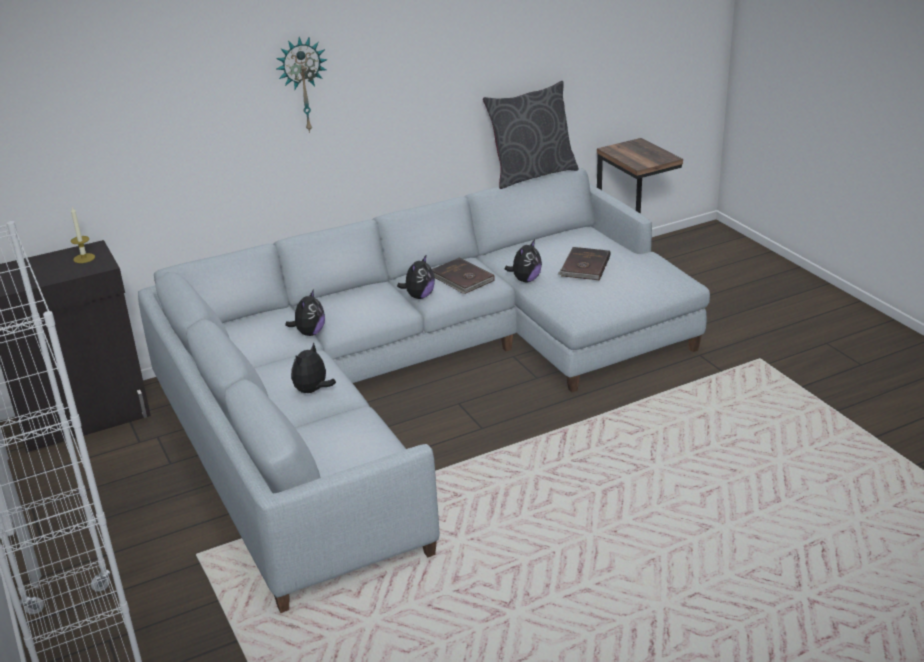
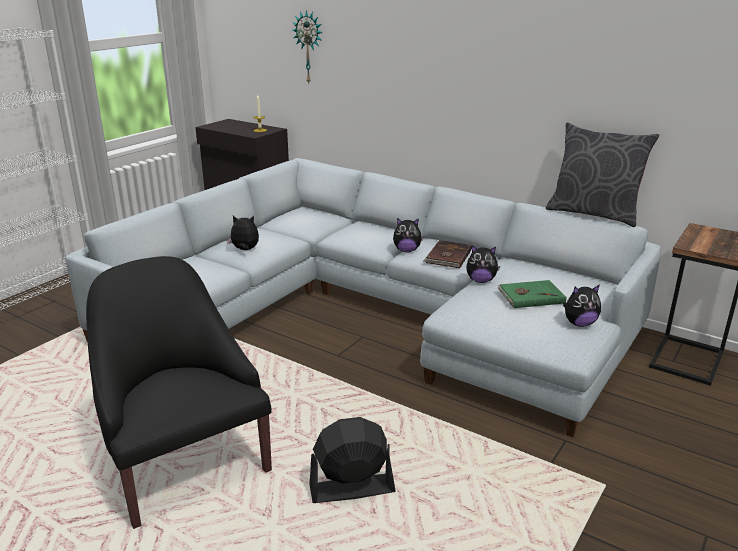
camera: 60 degrees right, 5 degrees down
(302, 84) = (419, 62): wall clock -> wall clock (309, 47)
(309, 333) = (322, 233): plush toy -> plush toy (579, 323)
(584, 266) = (530, 296): brown book -> green book
(605, 565) = (185, 465): none -> black armchair
(698, 474) = (351, 489): none -> black fan

